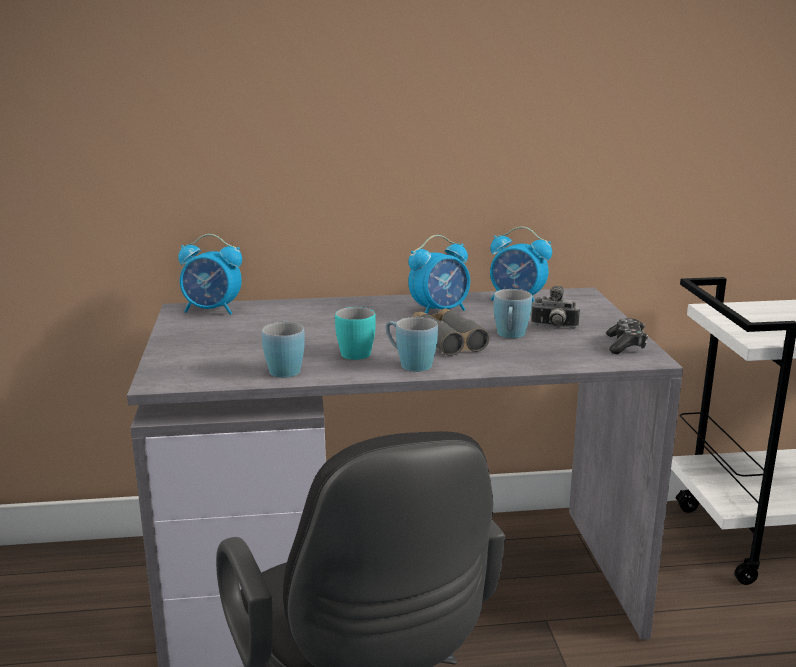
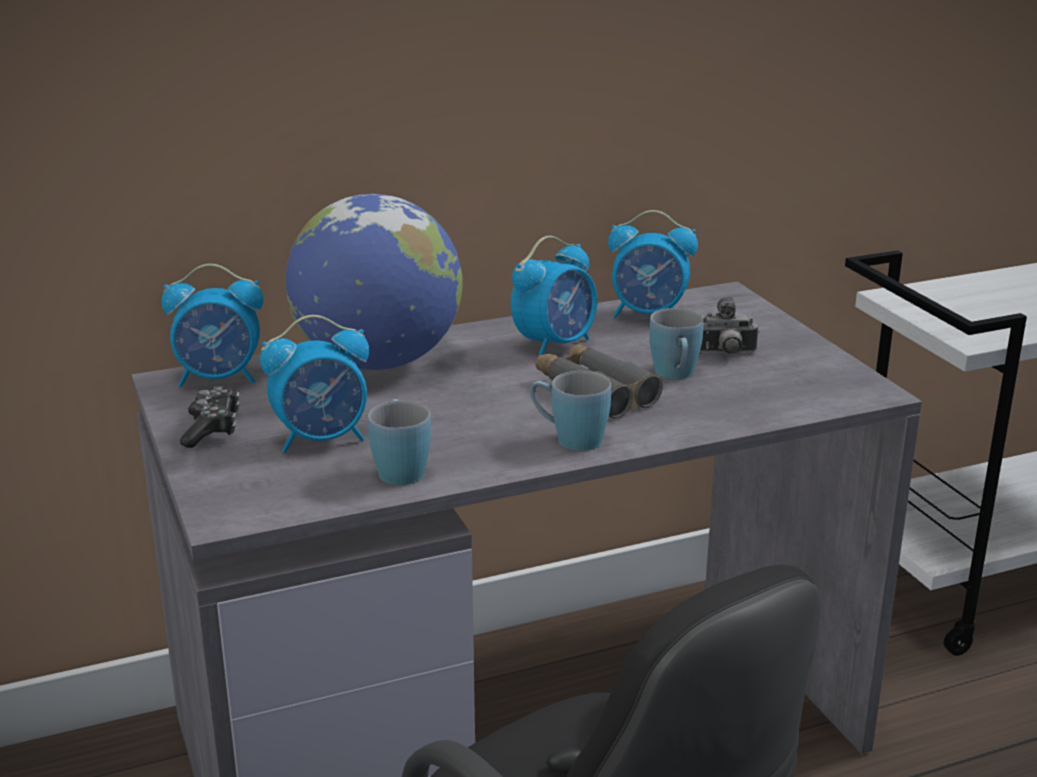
camera: 15 degrees left, 5 degrees up
(249, 348) = (322, 439): none -> alarm clock
(316, 311) = (378, 362): none -> globe
(356, 351) = (480, 426): turquoise mug -> none
(626, 345) = (832, 373): game controller -> game controller (212, 428)

